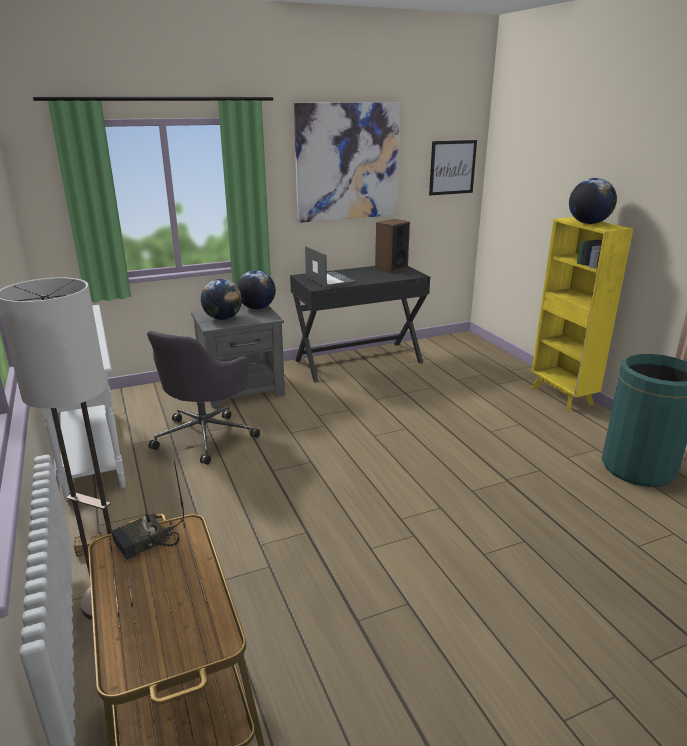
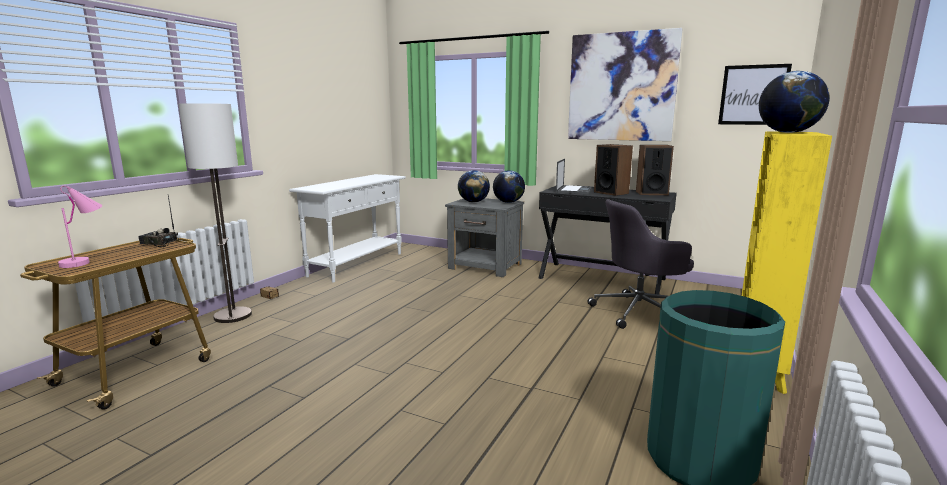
camera: 50 degrees right, 10 degrees down
(160, 623) = (86, 261): none -> pink table lamp
(206, 436) = (414, 278): grey office chair -> grey office chair (639, 312)
(365, 276) = (611, 193): none -> speaker

